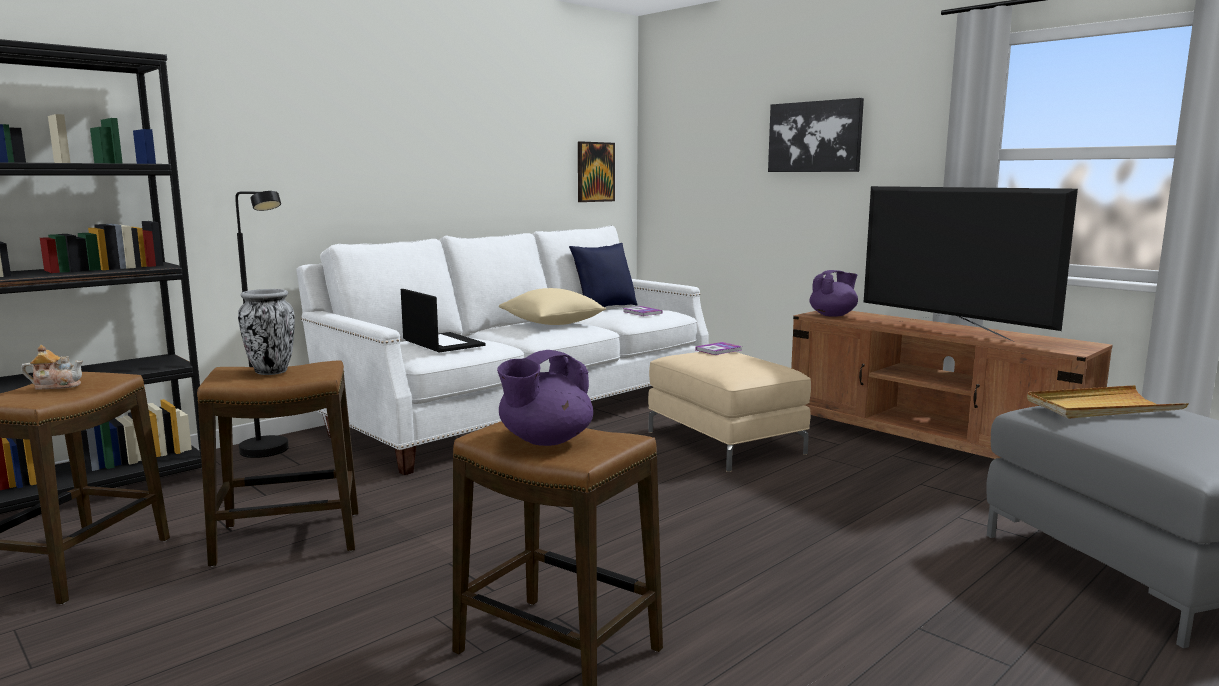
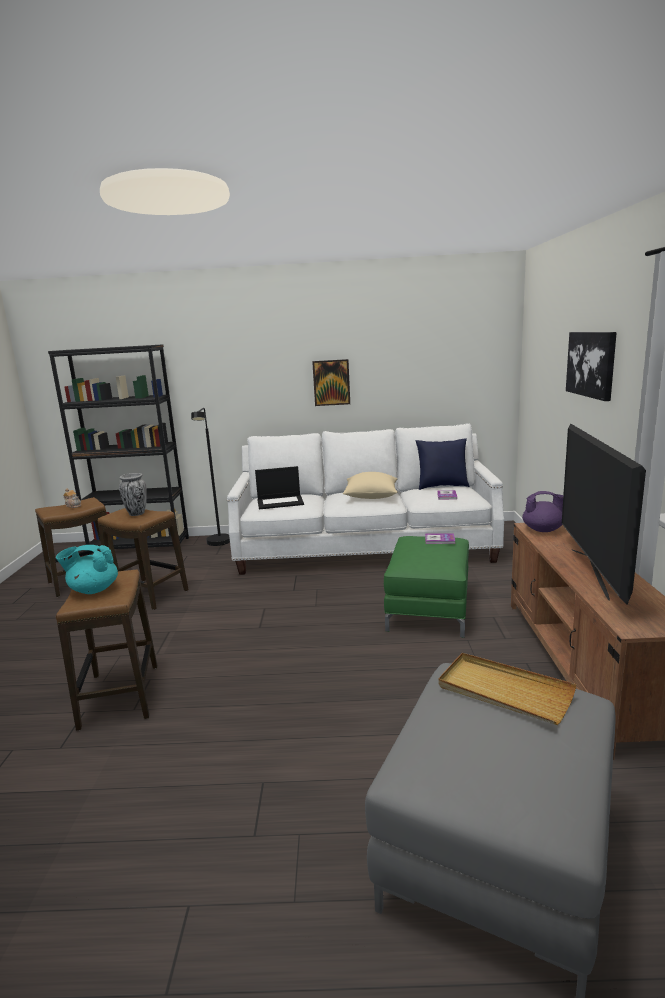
camera: 45 degrees right, 5 degrees up
(442, 343) = (280, 502): laptop -> laptop turned 75 degrees clockwise
(544, 440) = (93, 590): purple teapot -> turquoise teapot
(595, 172) = (473, 380): picture -> picture (331, 382)
(724, 442) = (429, 608): beige ottoman -> green ottoman

